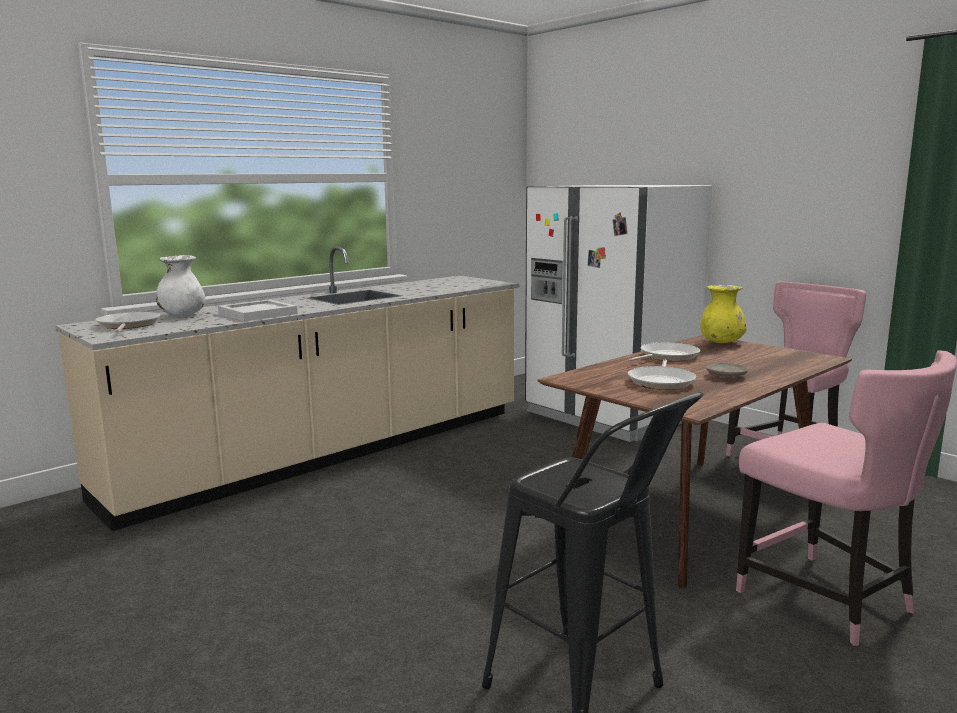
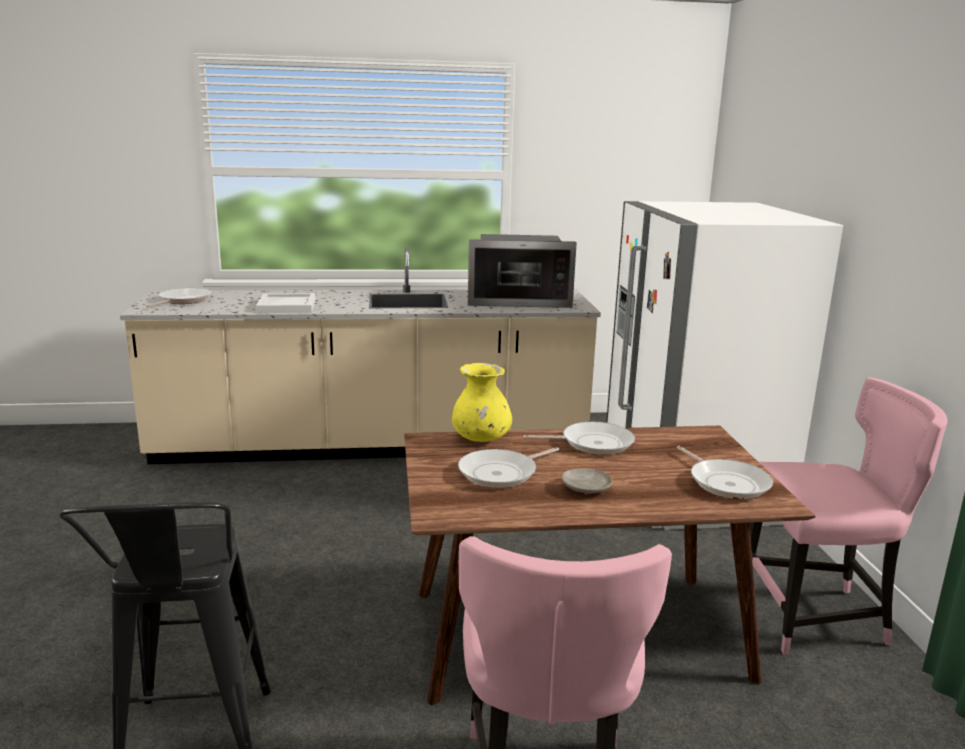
camera: 35 degrees right, 5 degrees up
(182, 315) = (238, 297): white vase -> none
(440, 285) = (518, 300): none -> microwave
(721, 342) = (709, 442): yellow vase -> yellow vase (481, 439)
(780, 356) = (726, 482): none -> frying pan

